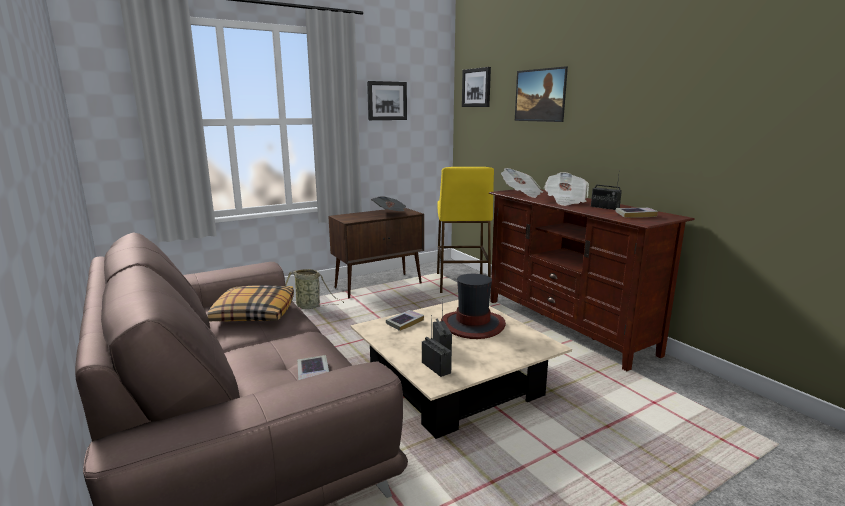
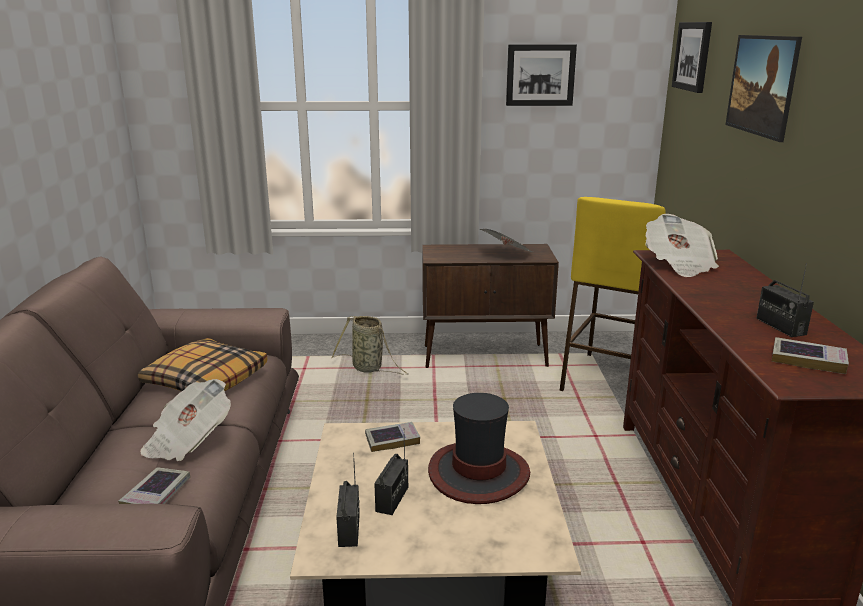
camera: 30 degrees right, 5 degrees up
(565, 201) = (729, 296): newspaper -> newspaper (188, 441)

